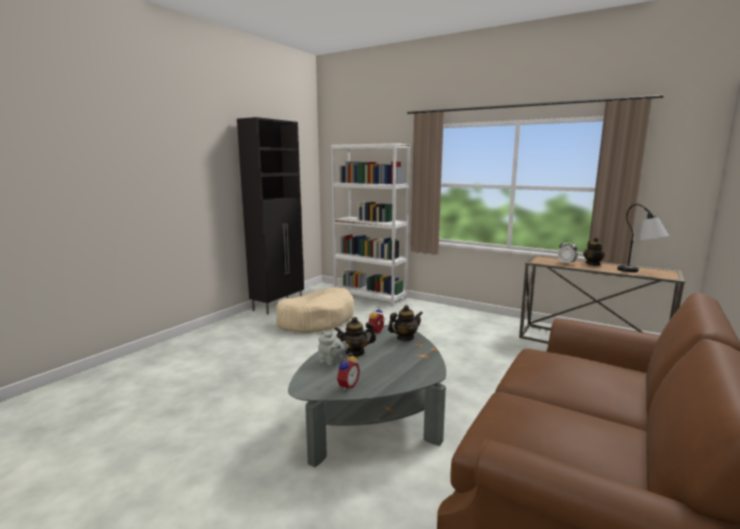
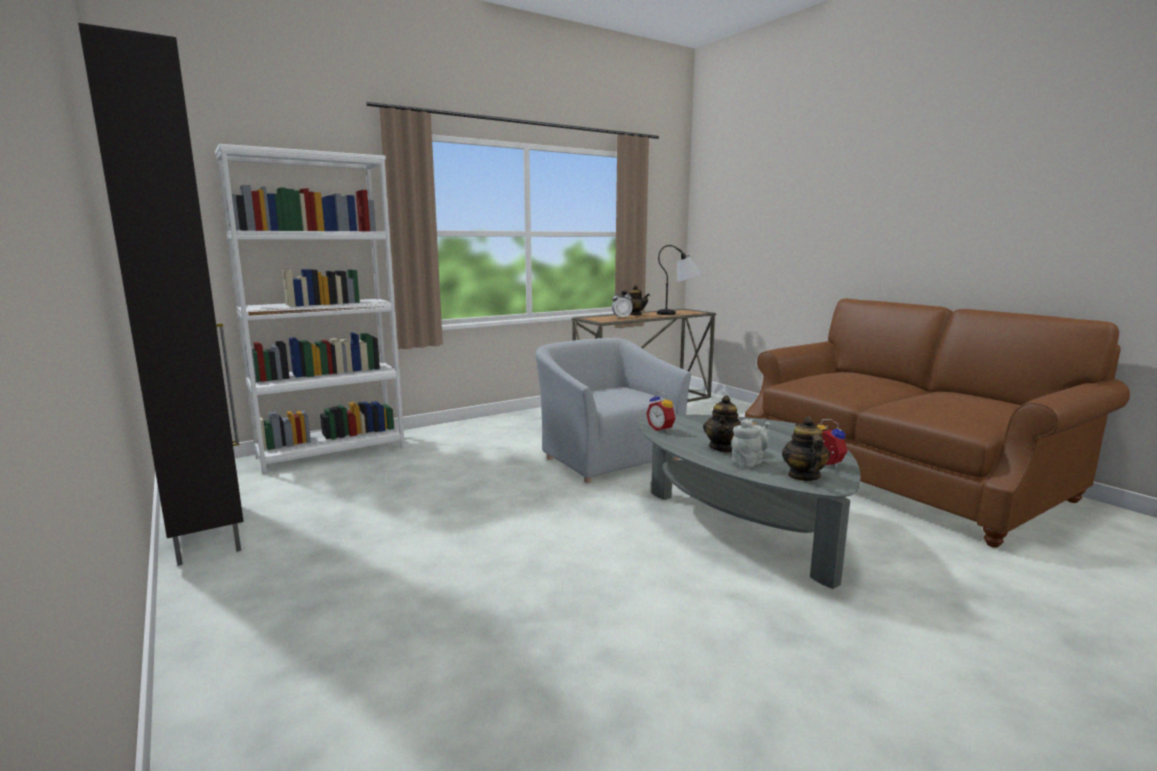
camera: 65 degrees left, 0 degrees up
(316, 320) = (364, 508): beige dog bed -> none
(405, 338) = (691, 421): teapot -> teapot (803, 476)
(447, 355) = (607, 456): none -> grey armchair

